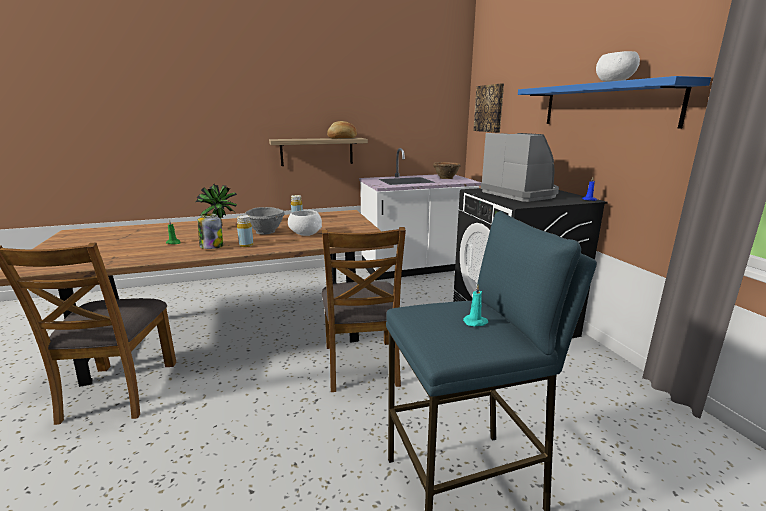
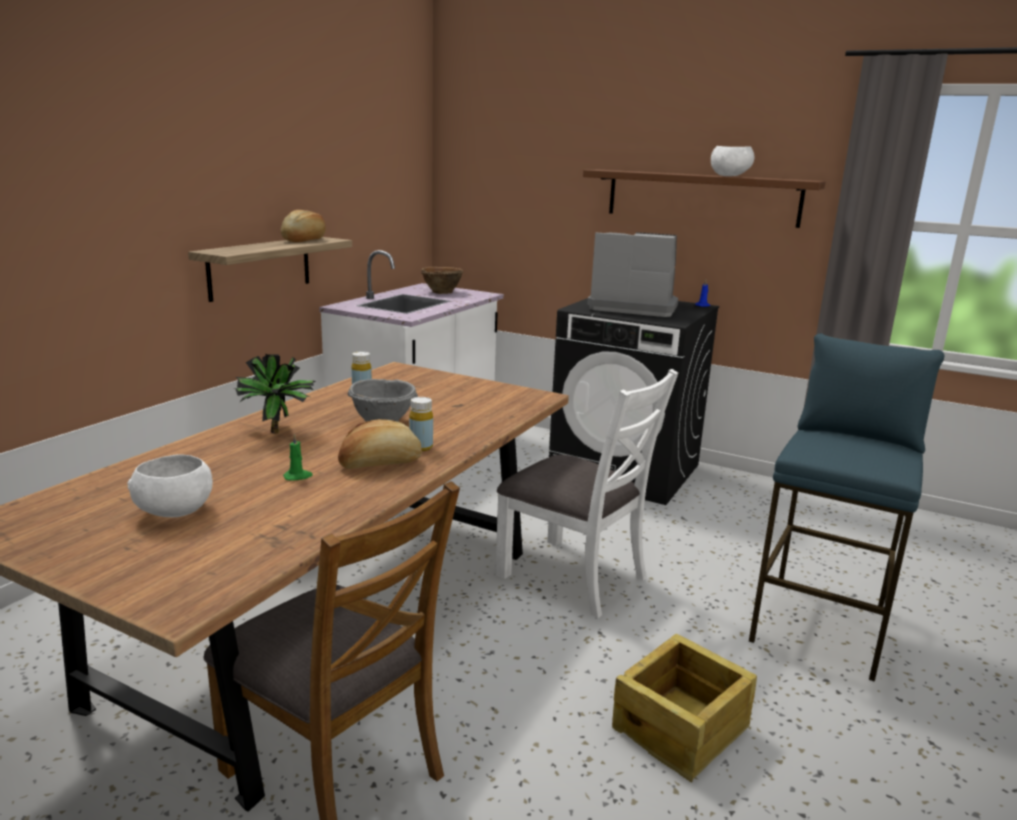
camera: 45 degrees left, 0 degrees up
(211, 247) = (380, 463): jar -> bread
(251, 476) = (682, 728): none -> crate
(305, 234) = (447, 412): white bowl -> white bowl (174, 513)
(362, 364) = (574, 576): brown chair -> white chair
(476, 322) = (860, 444): turquoise candle -> none
(489, 108) = (486, 185): picture -> none
(606, 105) = (702, 197): blue shelf -> brown shelf

